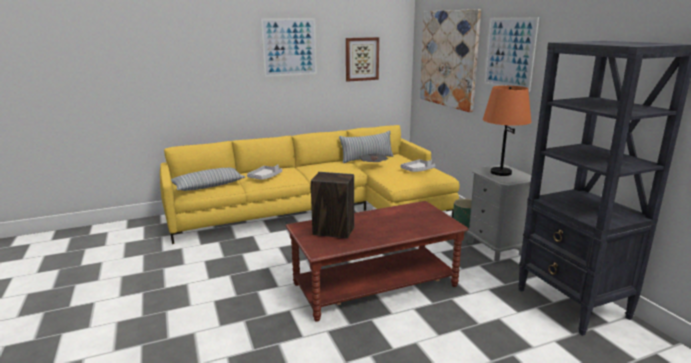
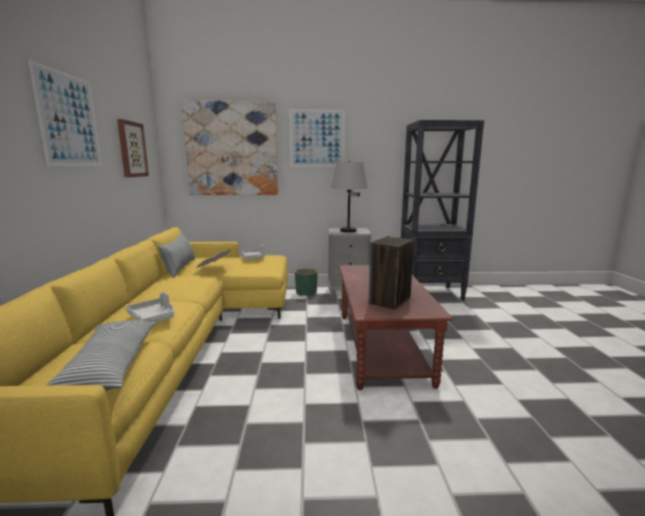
camera: 70 degrees left, 5 degrees down
(500, 172) = (348, 230): orange table lamp -> grey table lamp

